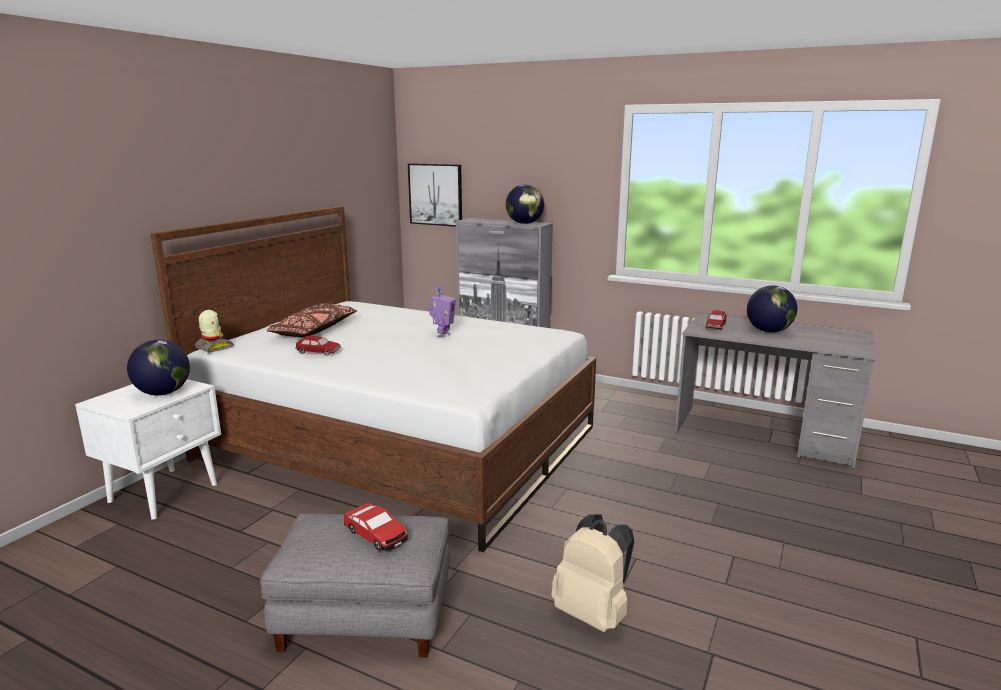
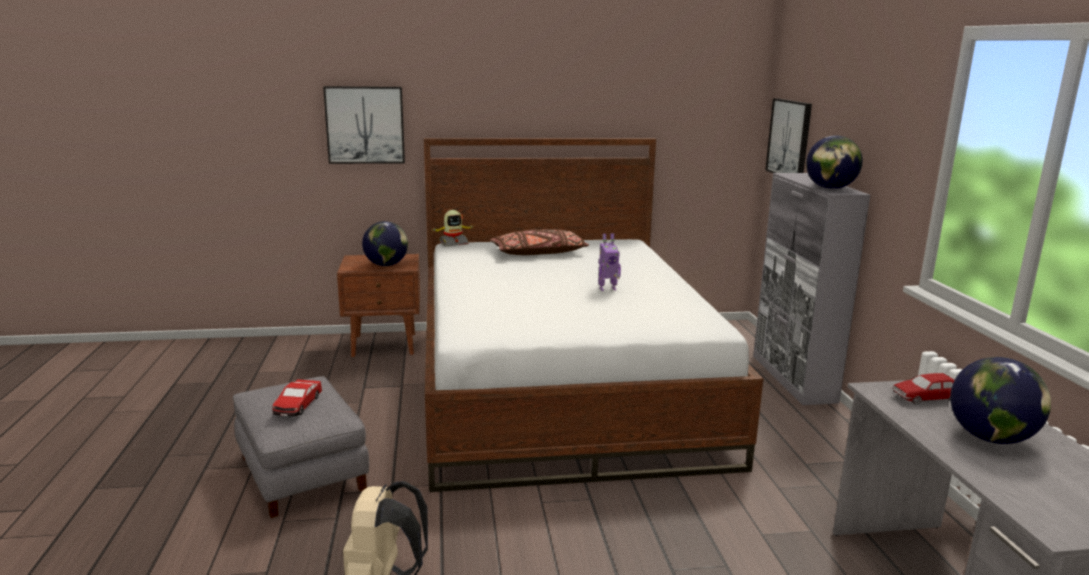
camera: 55 degrees right, 0 degrees up
(72, 226) = (365, 125): none -> picture
(165, 492) = (385, 345): white nightstand -> brown nightstand
(213, 347) = (453, 243): toy robot -> toy robot turned 60 degrees clockwise
(318, 352) = (491, 268): toy car -> none

